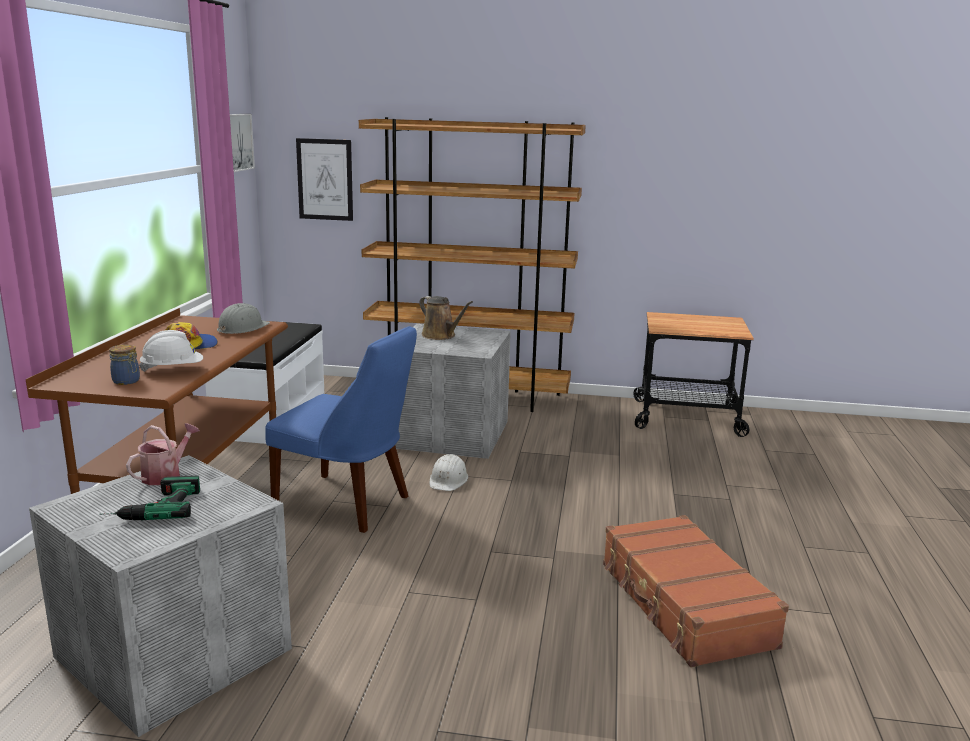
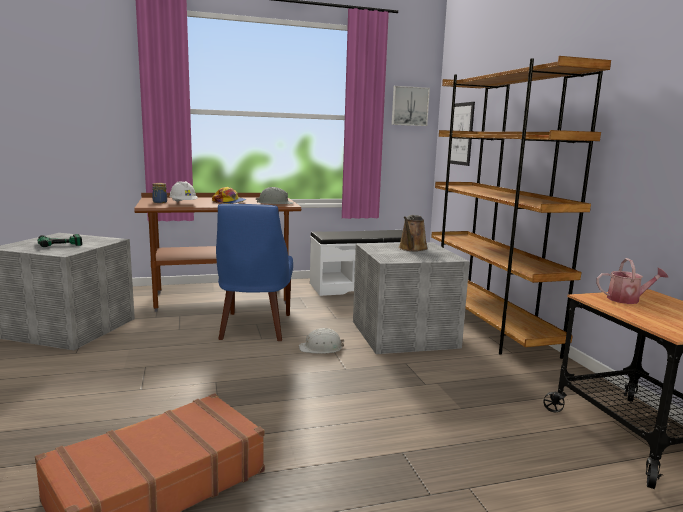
camera: 65 degrees right, 5 degrees down
(165, 475) = (100, 239): watering can -> watering can (627, 299)

